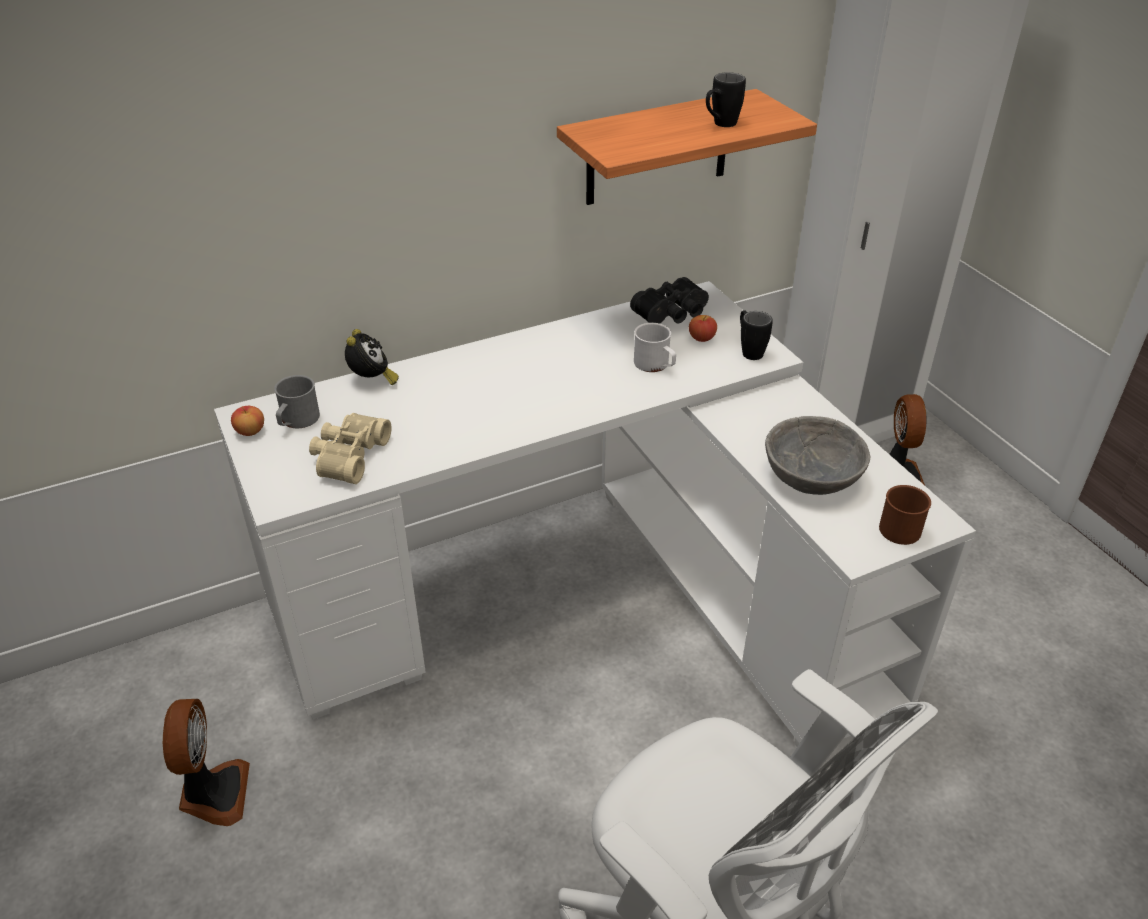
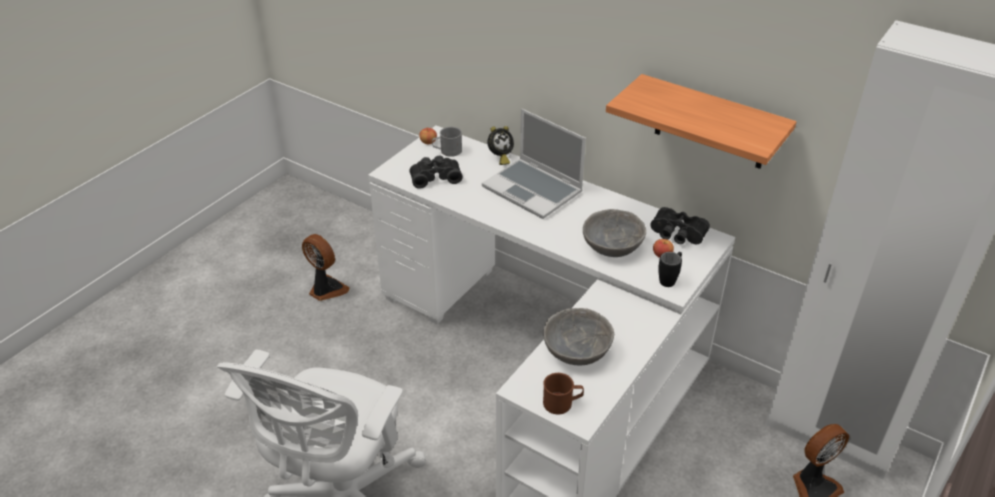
camera: 60 degrees right, 0 degrees up
(213, 794) = (326, 289): fan -> fan turned 105 degrees counterclockwise
(347, 456) = (435, 177): beige binoculars -> black binoculars
(478, 380) = (534, 190): none -> laptop
(655, 365) = (613, 246): white mug -> grey bowl
(720, 125) = (714, 123): black mug -> none

